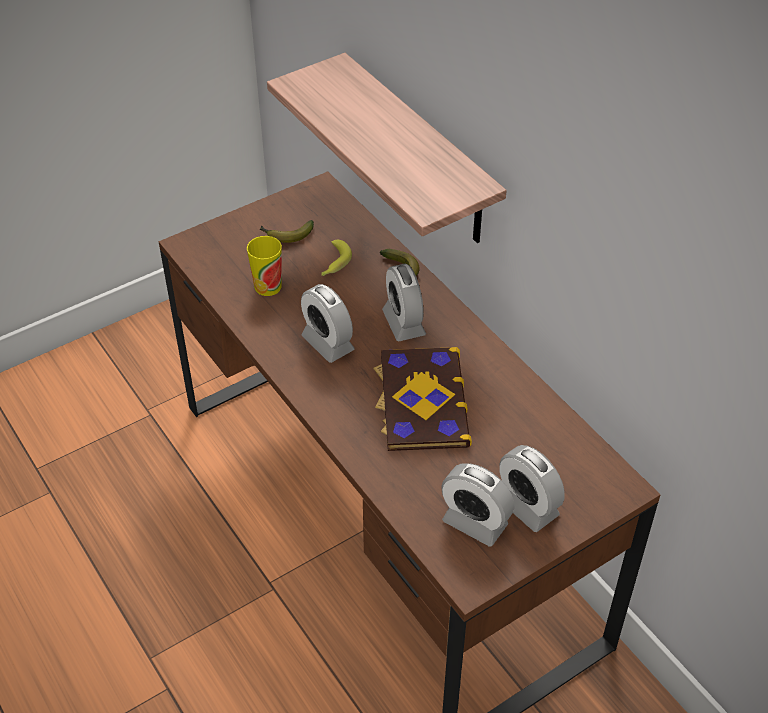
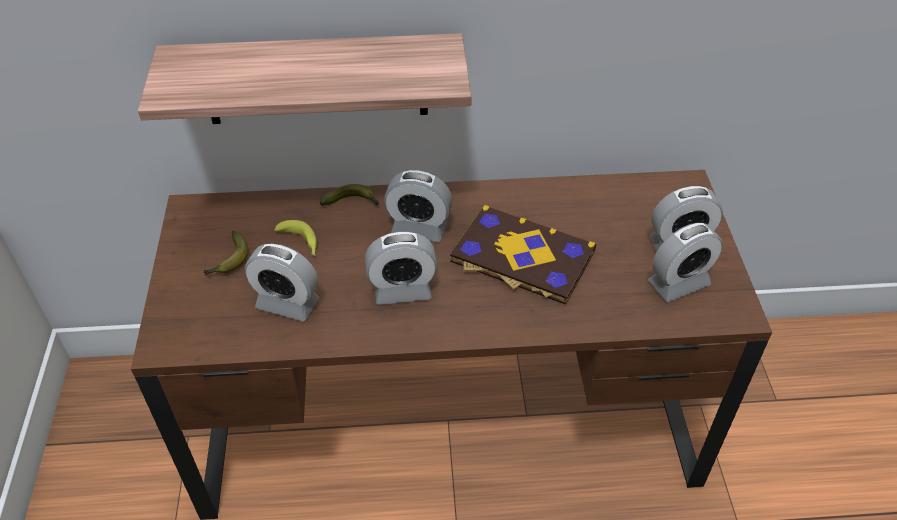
camera: 60 degrees left, 0 degrees up
(268, 286) = (287, 303): cup -> alarm clock

